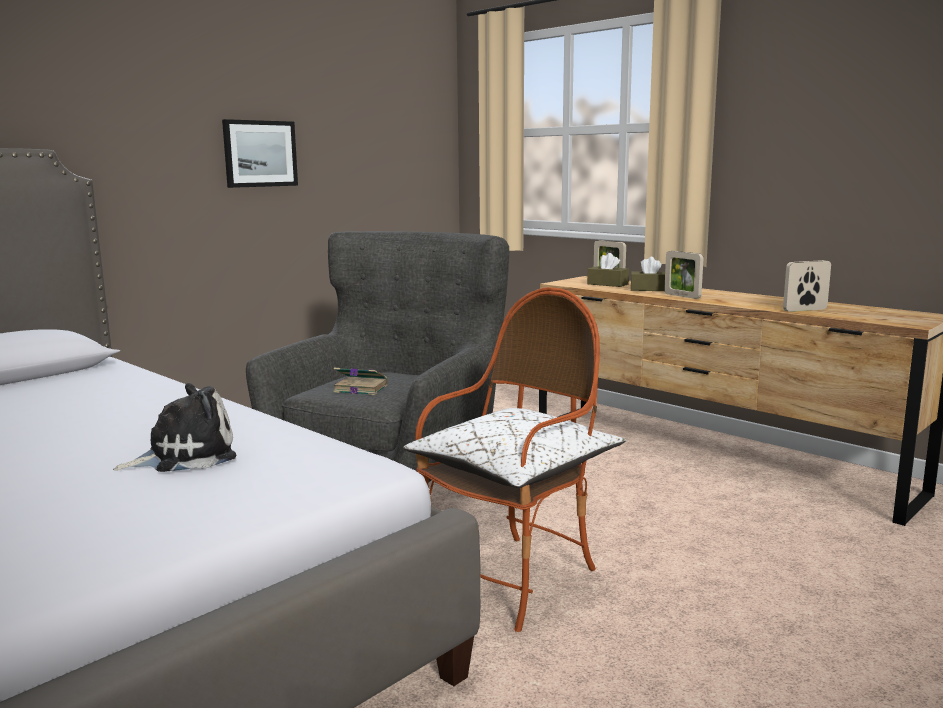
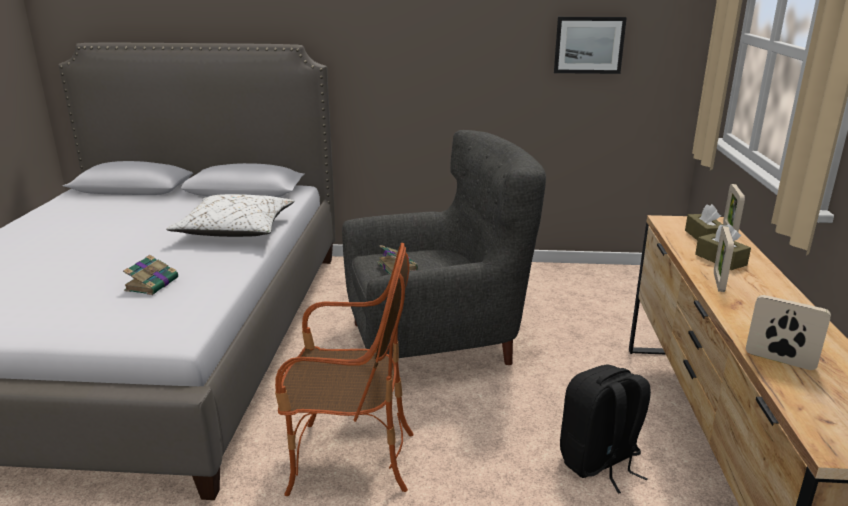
camera: 50 degrees right, 10 degrees up
(185, 456) = (153, 284): plush toy -> book
(260, 153) = (471, 47): picture -> picture (589, 45)
(513, 470) = (342, 381): white pillow -> white pillow (236, 230)
(659, 487) = (599, 462): none -> black backpack

